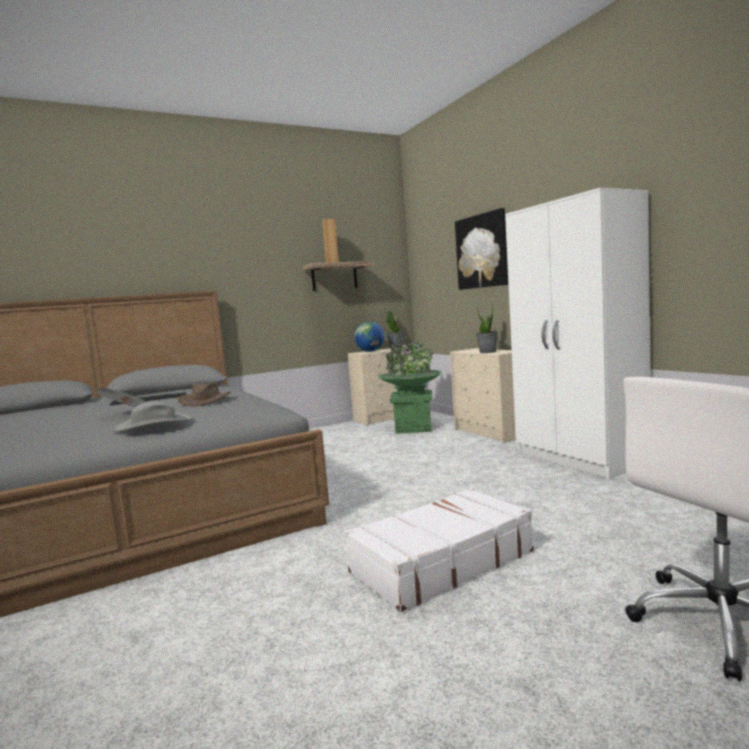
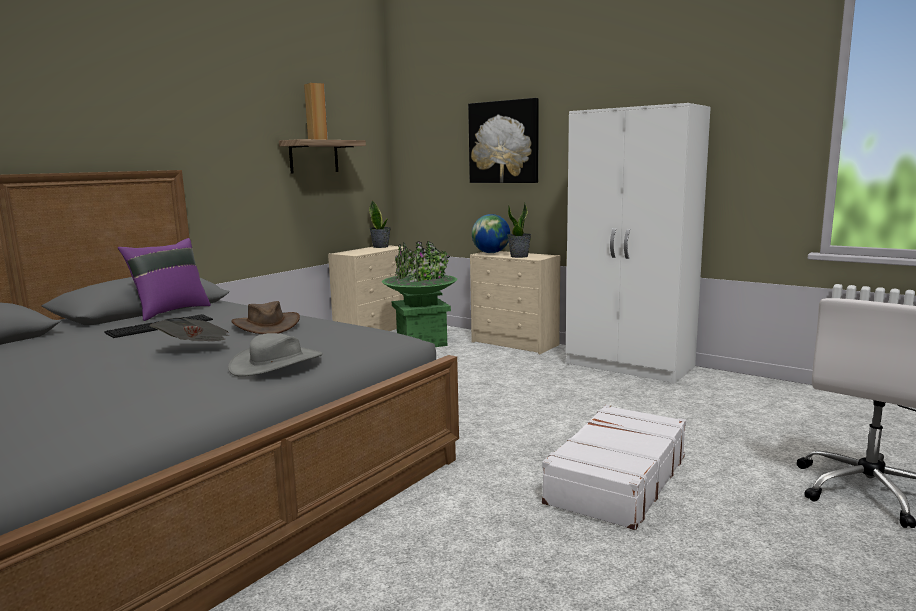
camera: 25 degrees left, 5 degrees up
(176, 390) = (170, 311): none -> purple pillow
(370, 351) = (357, 252): globe -> globe (491, 253)

